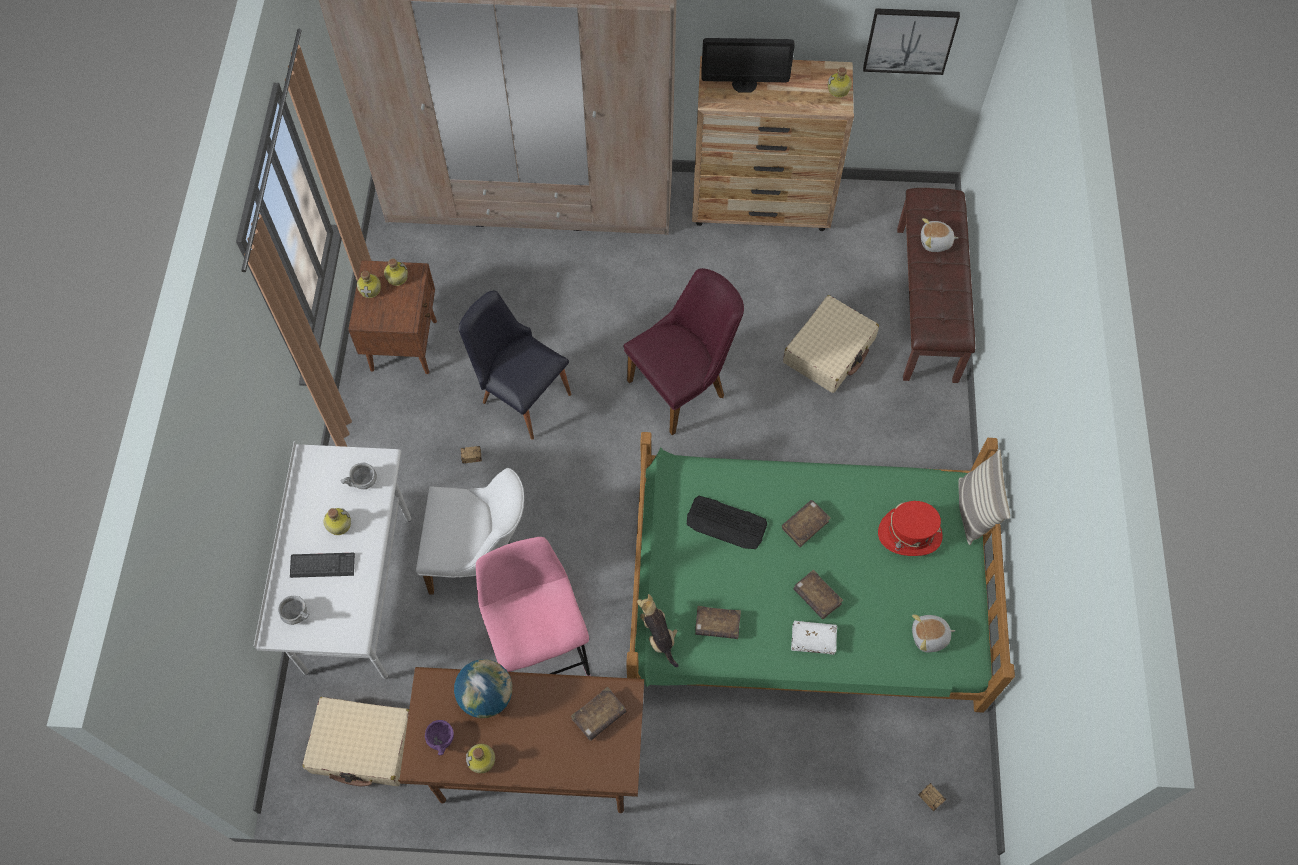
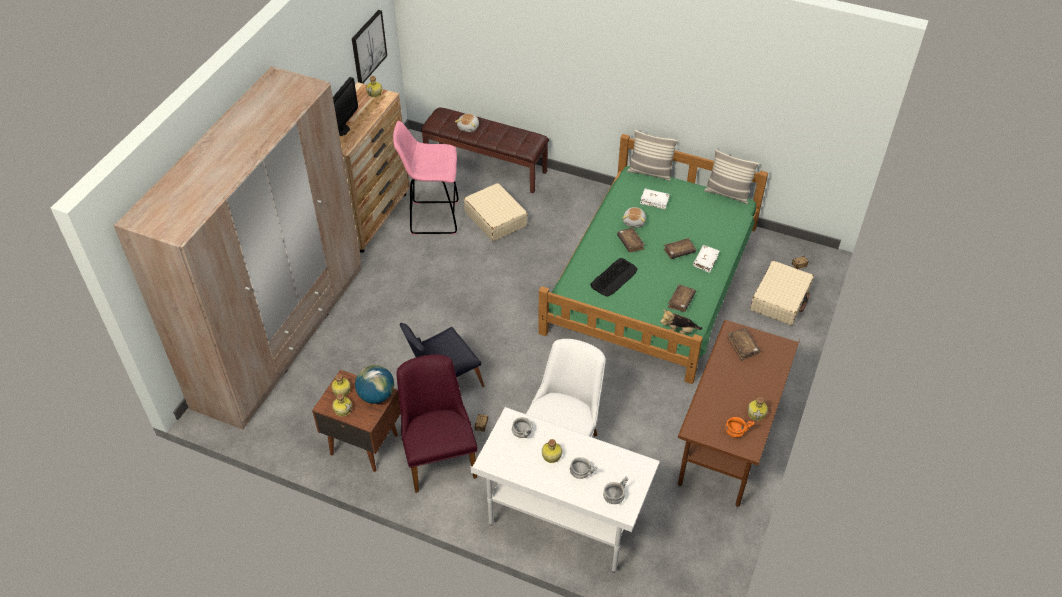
camera: 70 degrees left, 15 degrees down
(322, 565) = (581, 473): keyboard -> grey bowl
(363, 745) = (682, 546): beige suitcase -> beige suitcase (780, 299)
(441, 739) = (735, 432): purple bowl -> orange bowl
(486, 696) = (712, 400): globe -> globe (376, 395)
(541, 652) = (647, 423): pink stool -> pink stool (432, 218)
(684, 385) = (483, 294): purple chair -> purple chair (438, 455)
(909, 534) = (654, 201): red hat -> white book
(929, 637) = (721, 213): plush toy -> plush toy (634, 222)
(981, 637) = (727, 194): none -> pillow

